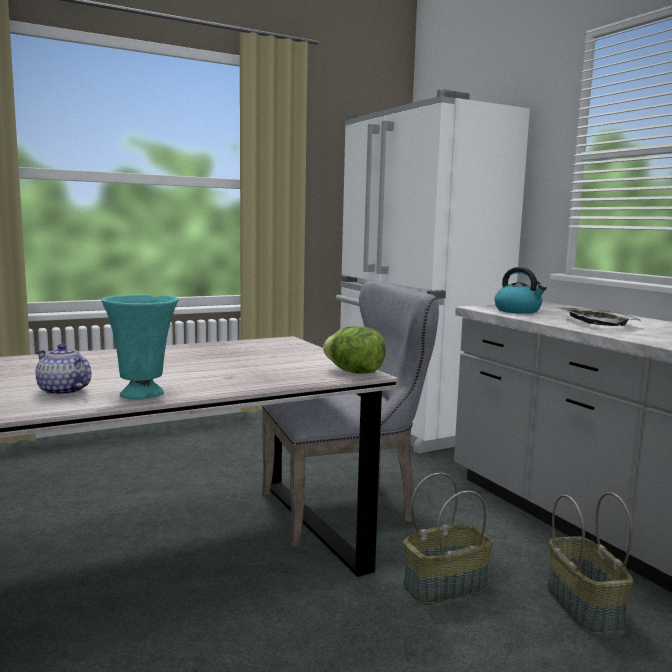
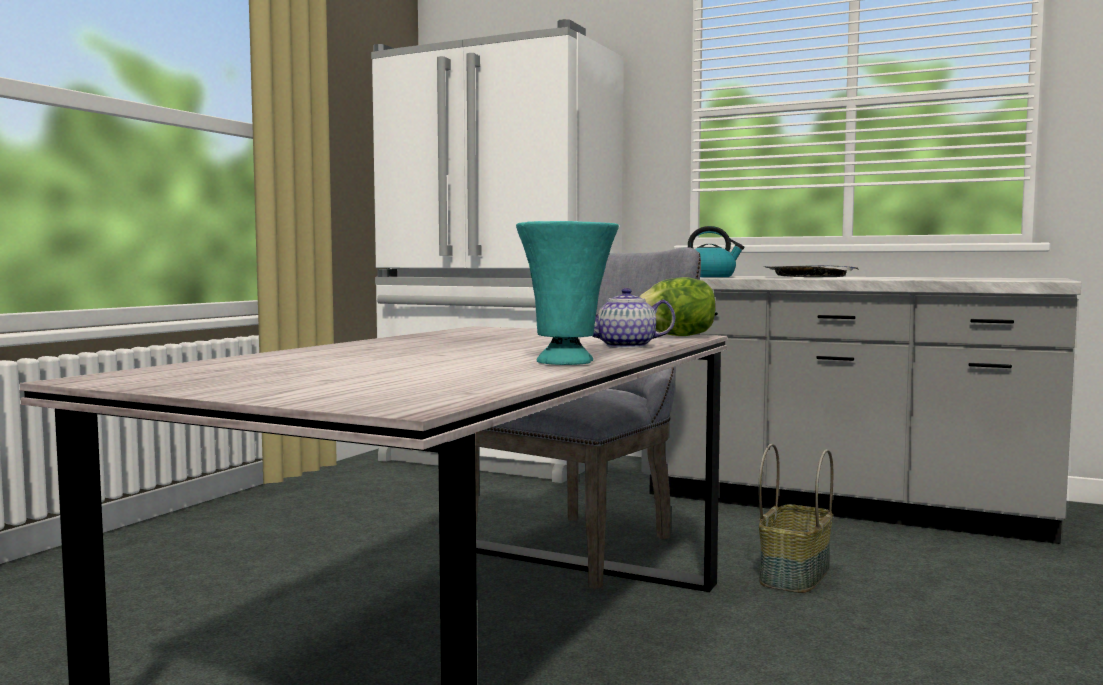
camera: 35 degrees left, 5 degrees down
(63, 391) = (462, 369): teapot -> teapot (626, 346)
(585, 607) = (914, 556): basket -> none

